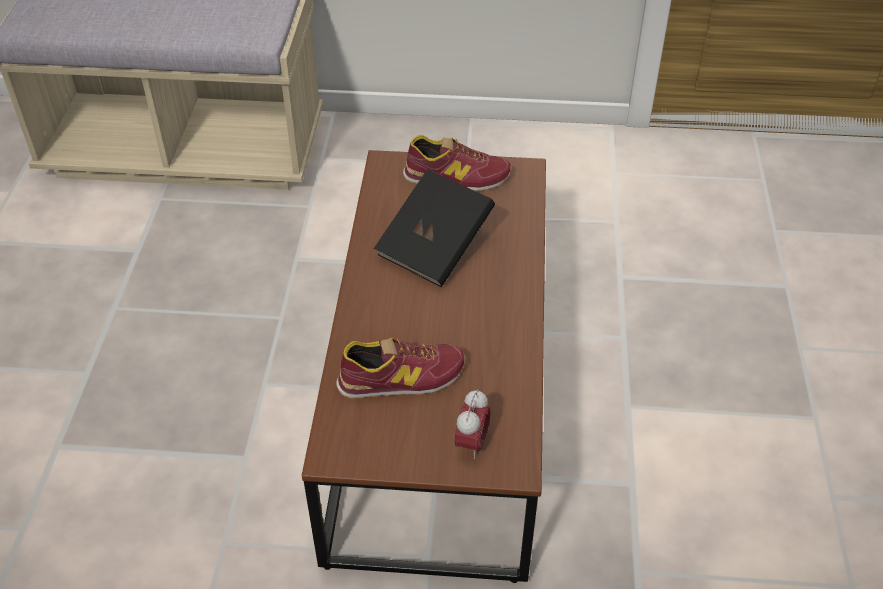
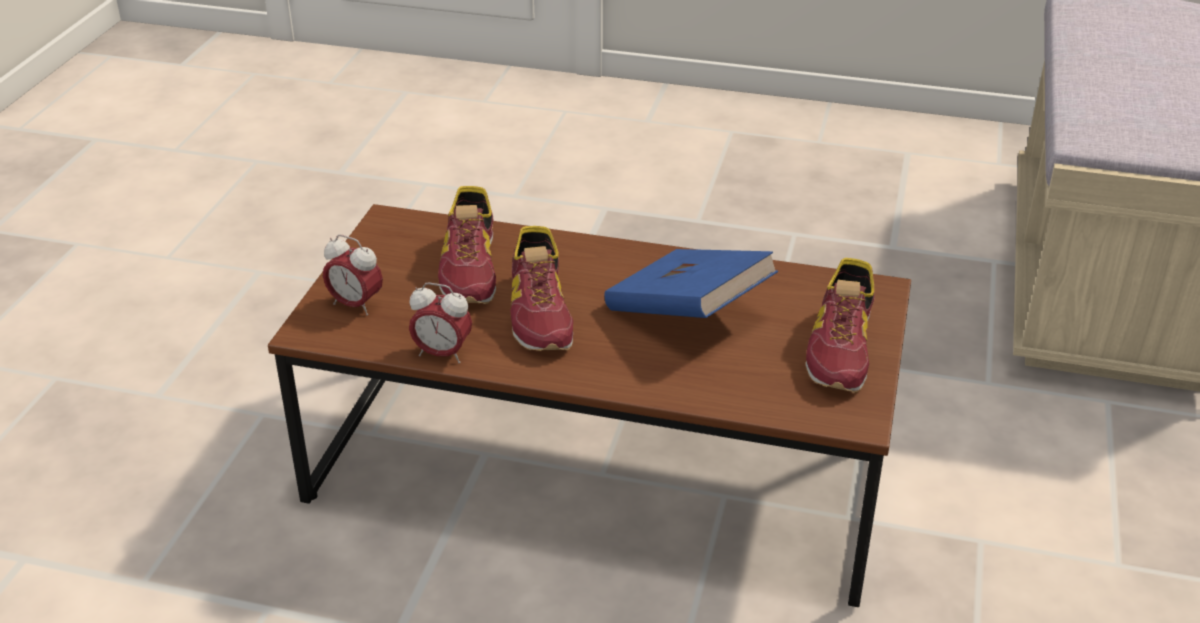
camera: 100 degrees right, 10 degrees down
(435, 248) = (687, 313): black book -> blue book
(453, 325) = (540, 312): none -> shoe
(521, 372) = (442, 354): none -> alarm clock

